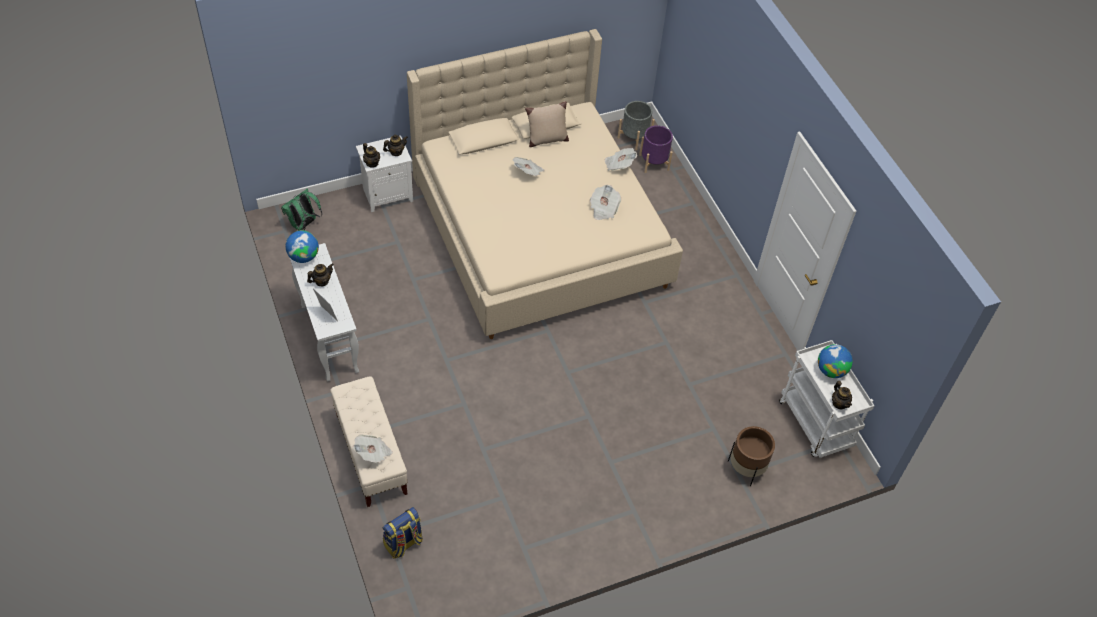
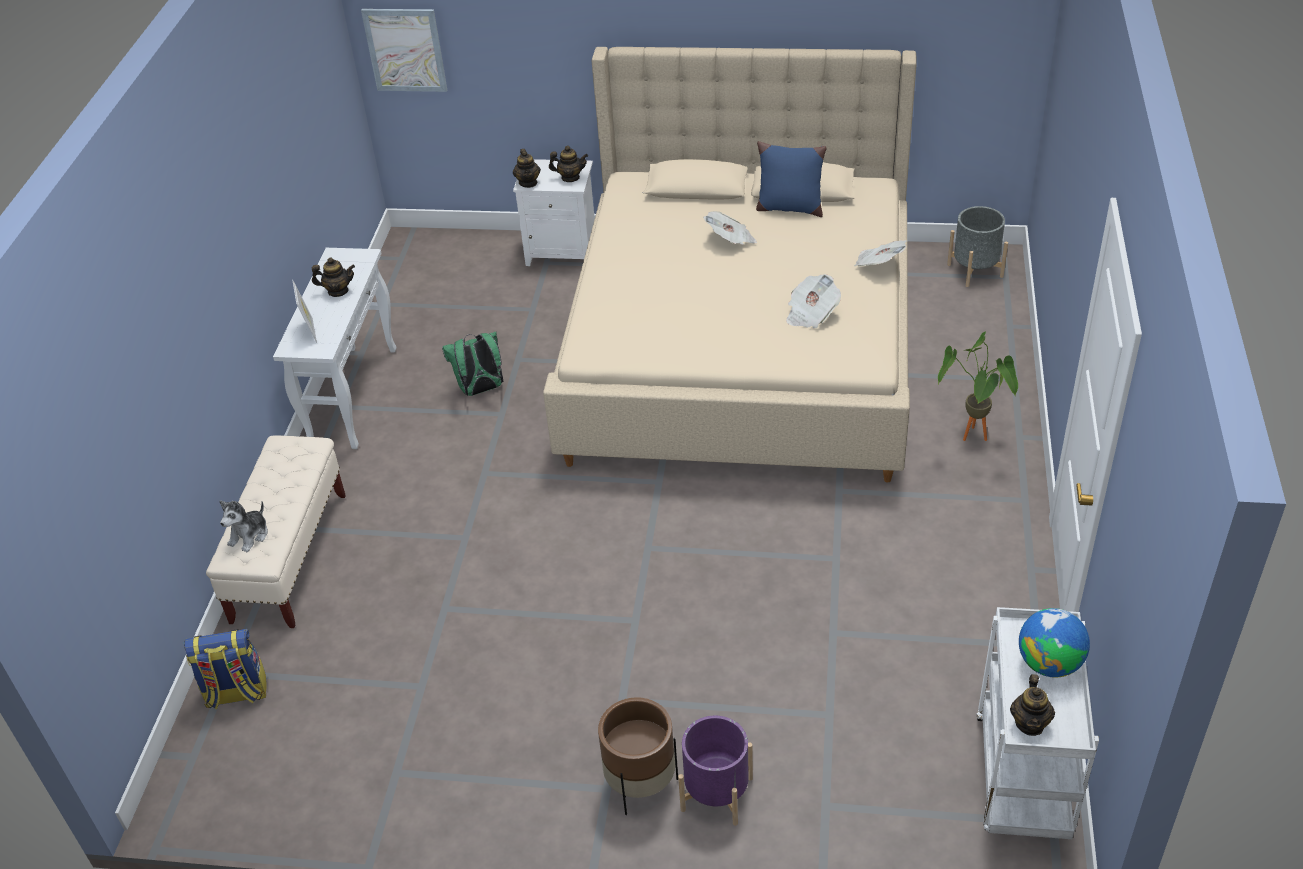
camera: 35 degrees right, 10 degrees down
(275, 101) = (405, 50): none -> picture
(303, 257) = (340, 257): globe -> none
(304, 224) = (429, 257): green backpack -> green backpack (480, 390)
(373, 453) = (249, 536): newspaper -> plush toy
(546, 139) = (789, 208): beige pillow -> blue pillow
(654, 162) = (985, 309): purple planter -> purple planter (717, 794)
(693, 248) = (973, 440): none -> potted plant
(746, 468) = (846, 800): brown planter -> brown planter (641, 784)

